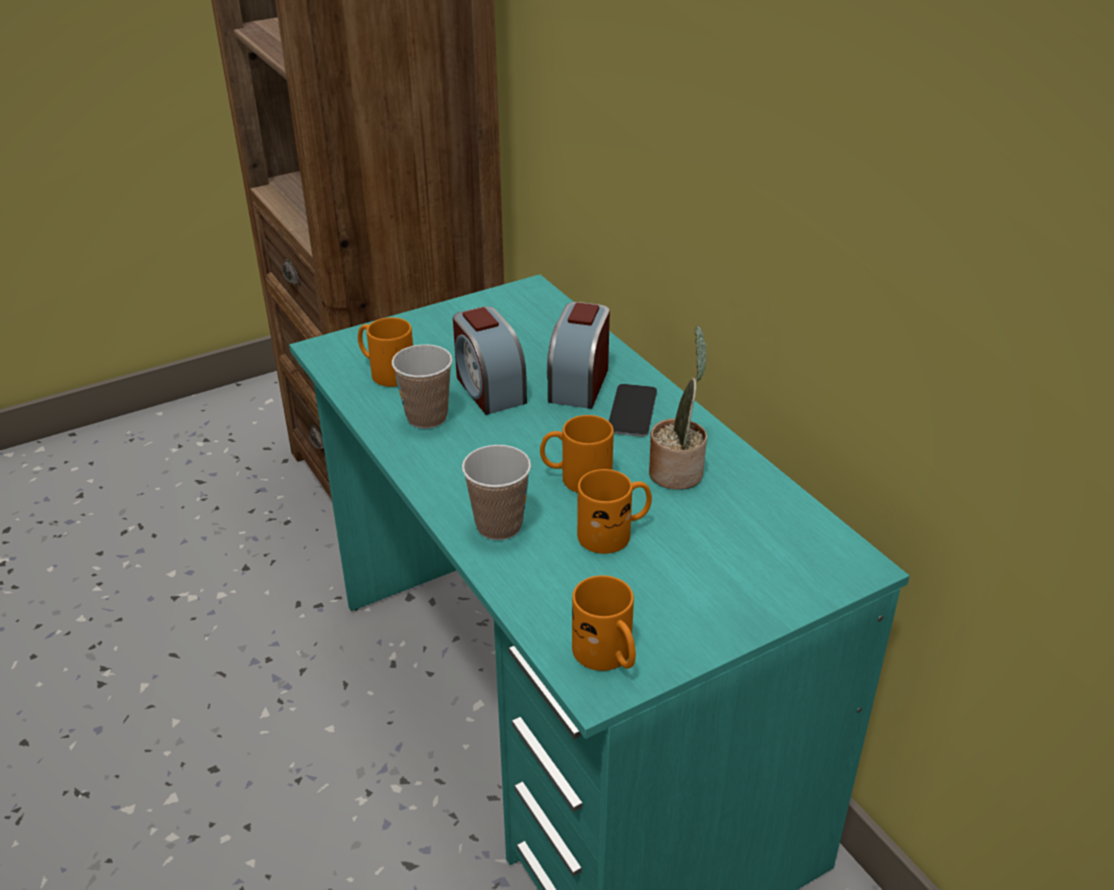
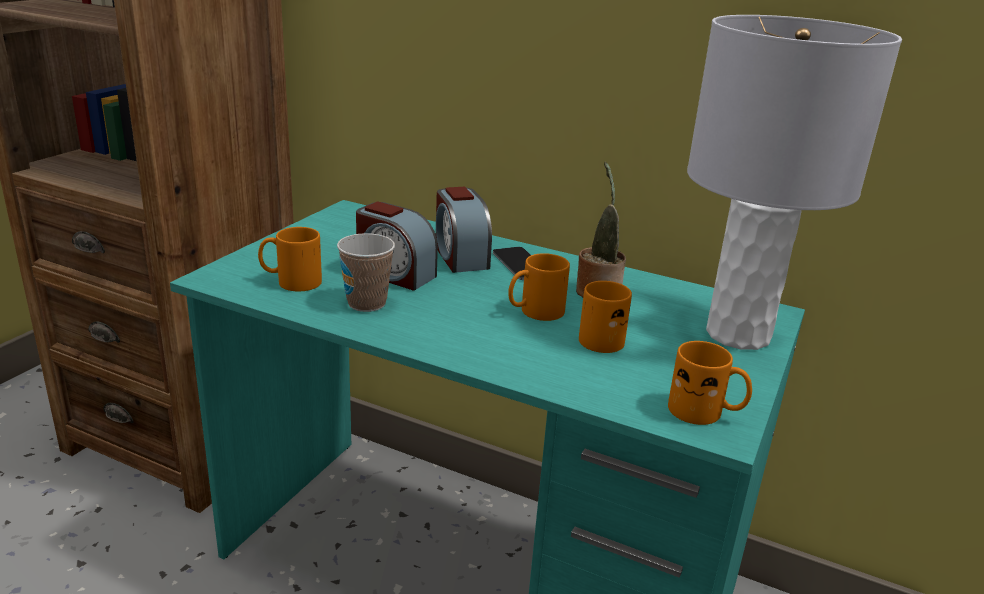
camera: 35 degrees left, 10 degrees down
(499, 526) = (518, 357): cup -> none
(771, 581) = (739, 335): none -> grey table lamp

